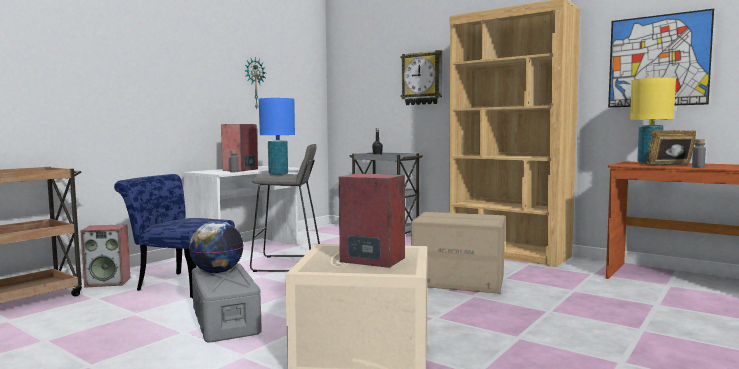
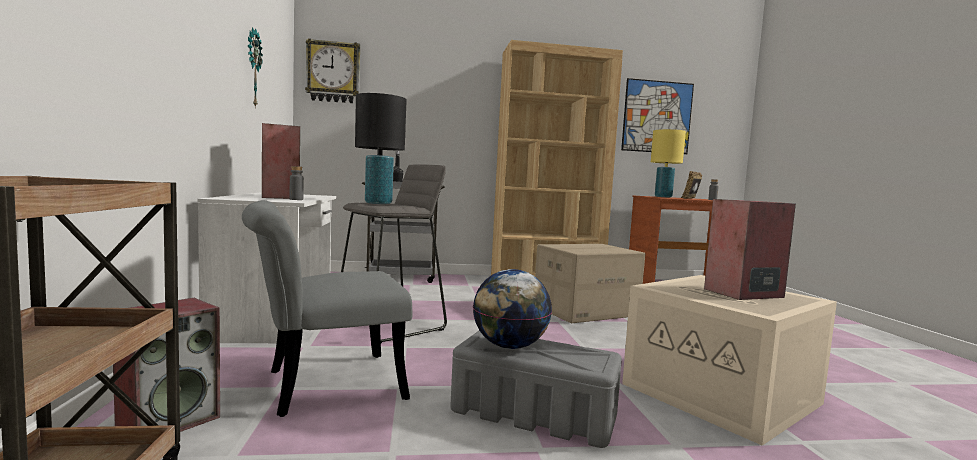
camera: 45 degrees left, 0 degrees up
(180, 284) = (321, 386): blue chair -> grey chair
(278, 174) = (378, 203): blue table lamp -> black table lamp
(422, 78) = (441, 101): wall clock -> wall clock (333, 72)

